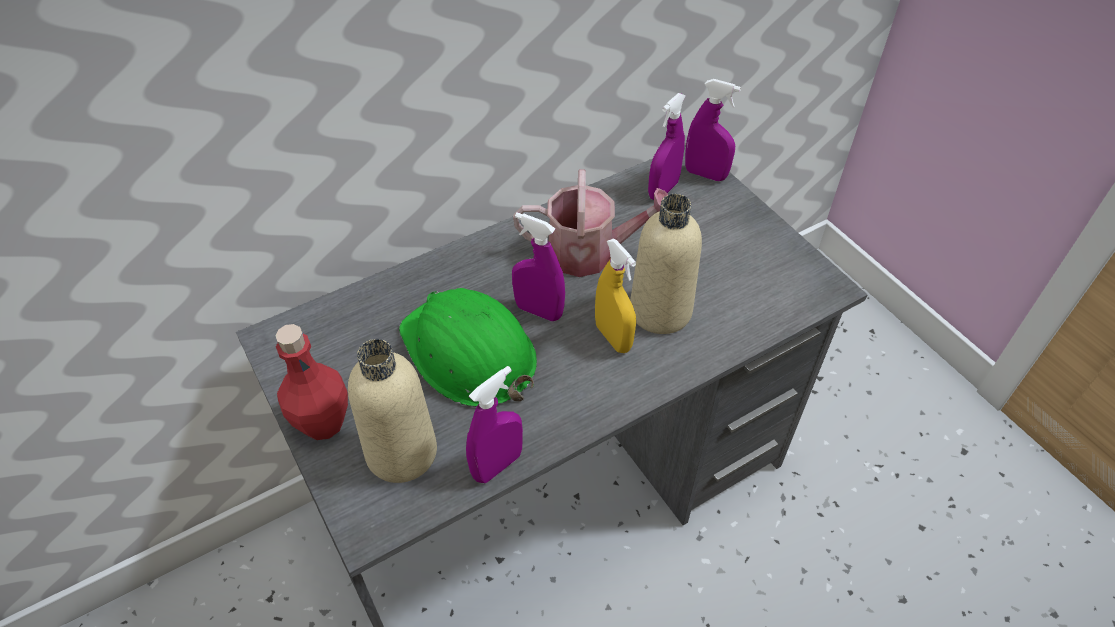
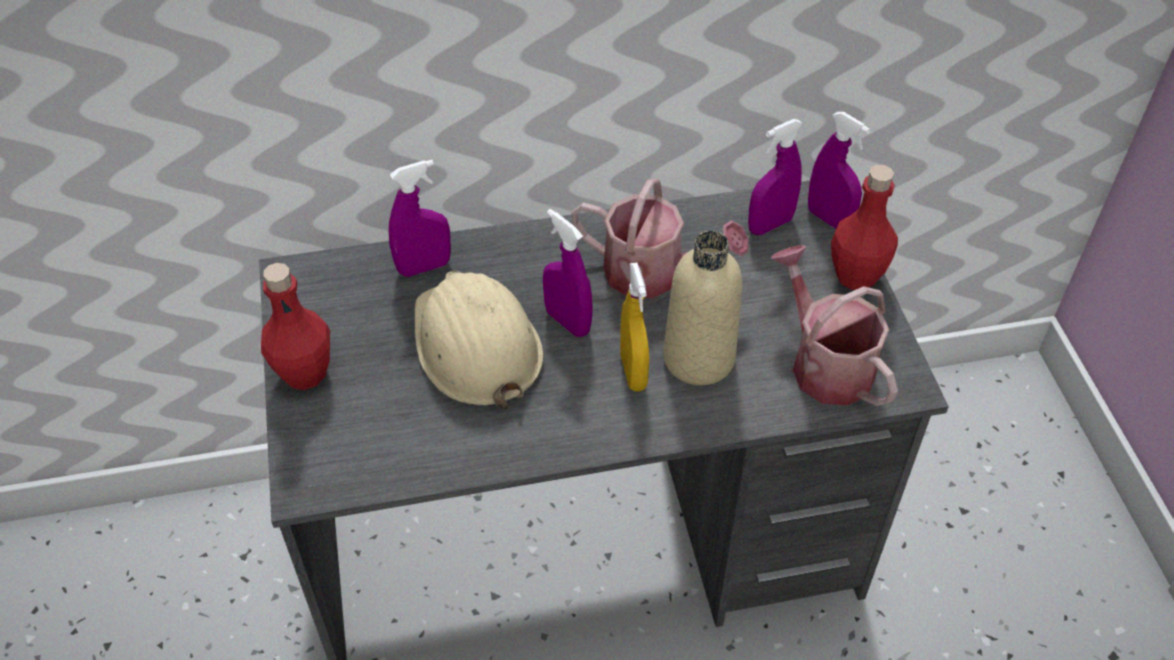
camera: 20 degrees right, 0 degrees up
(401, 452) = (366, 424): beige bottle -> none
(469, 353) = (475, 345): green hard hat -> beige hard hat
(497, 465) = (453, 465): purple spray bottle -> purple spray bottle (424, 267)
(748, 212) = (856, 276): none -> red bottle
(760, 287) = (825, 363): none -> watering can

